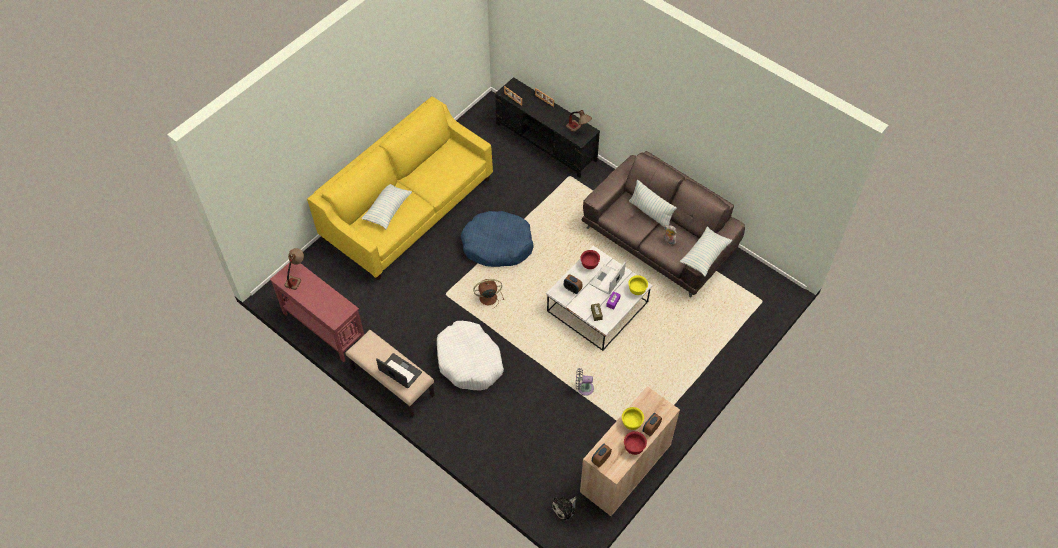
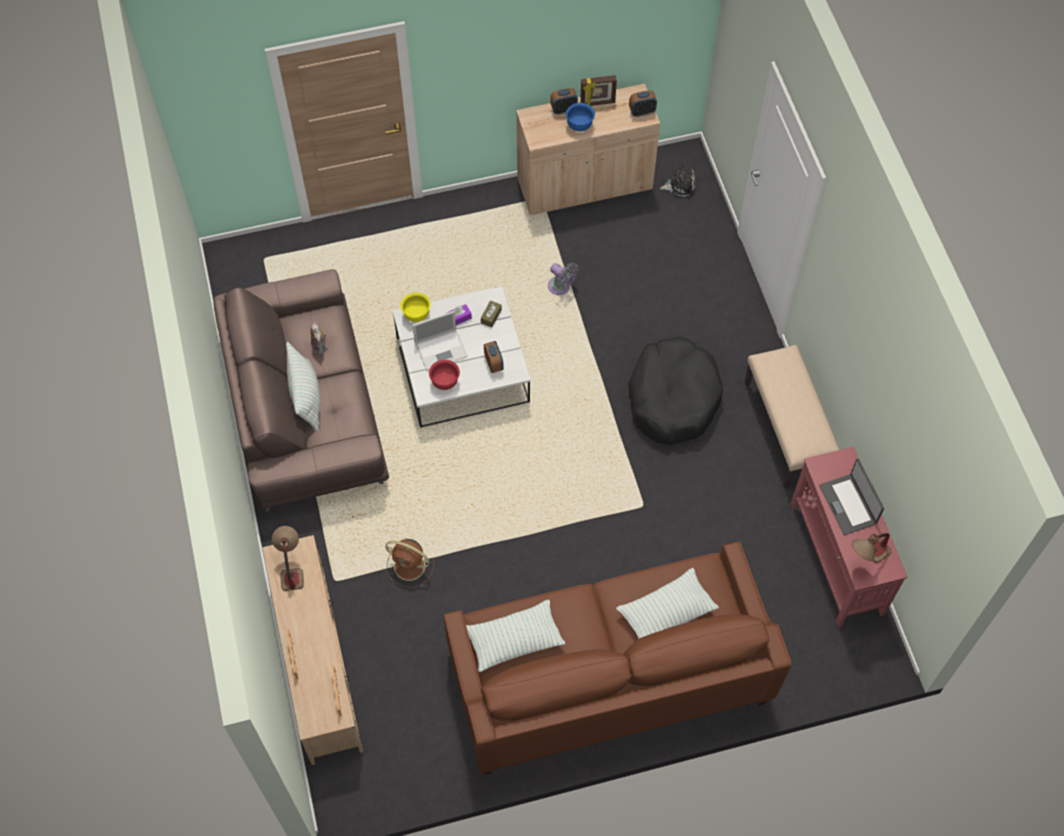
camera: 145 degrees left, 5 degrees up
(400, 371) = (787, 381): laptop -> laptop (848, 504)
(408, 210) = (608, 675): yellow sofa -> brown sofa
(469, 361) = (673, 398): white dog bed -> black dog bed
(487, 298) = (592, 466): brown fan -> brown fan (411, 566)
(497, 245) = (521, 535): blue dog bed -> none
(546, 142) = (317, 662): black tv stand -> beige tv stand
(631, 423) = (579, 125): yellow bowl -> blue bowl
(634, 447) = (597, 103): red bowl -> picture frame
(705, 255) = (303, 286): pillow -> pillow (514, 640)

